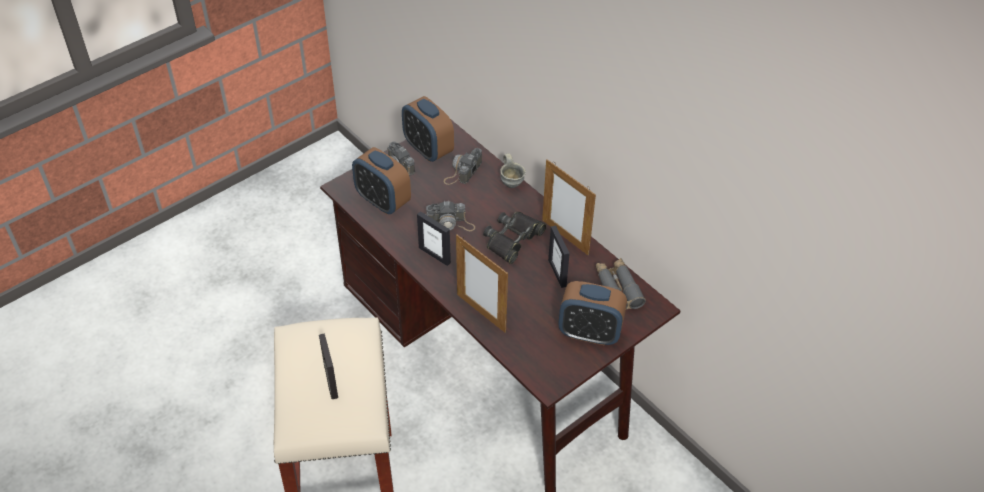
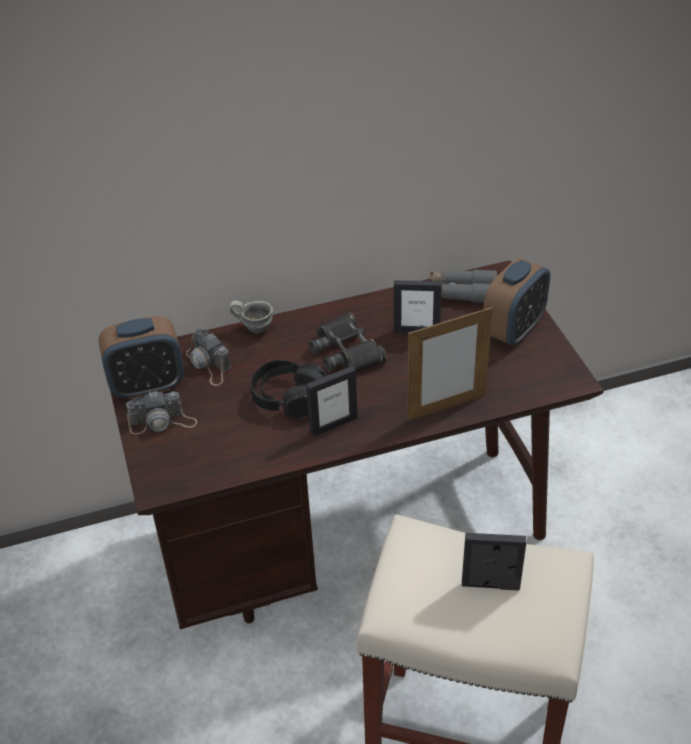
camera: 65 degrees left, 5 degrees down
(383, 201) = (210, 451): alarm clock -> none
(450, 223) = (289, 398): camera -> black headphones
(565, 237) = (366, 310): picture frame -> none

